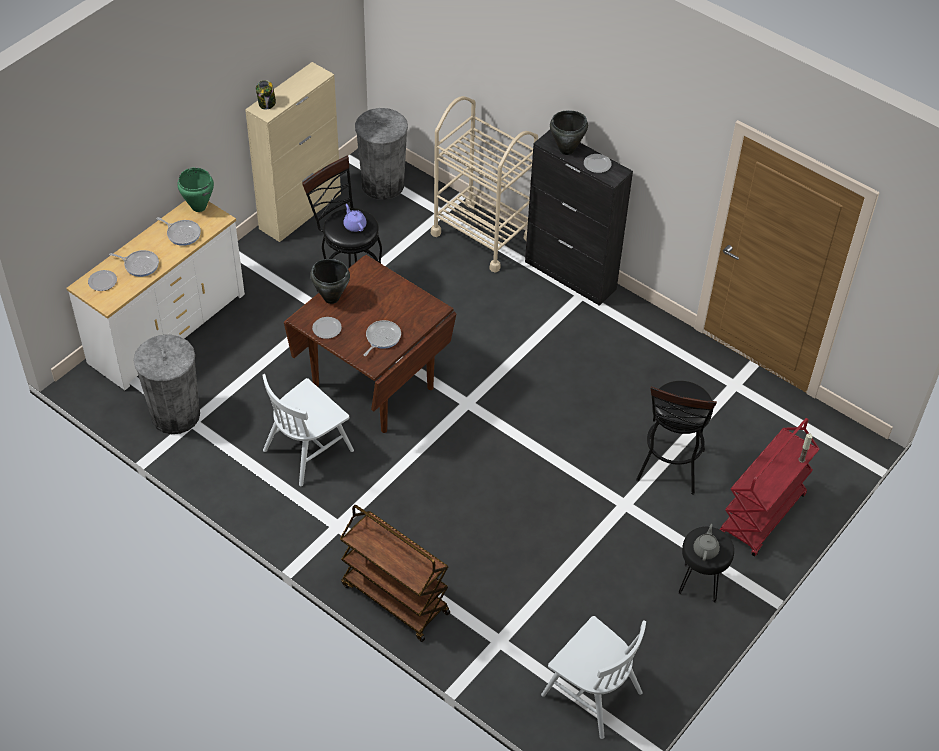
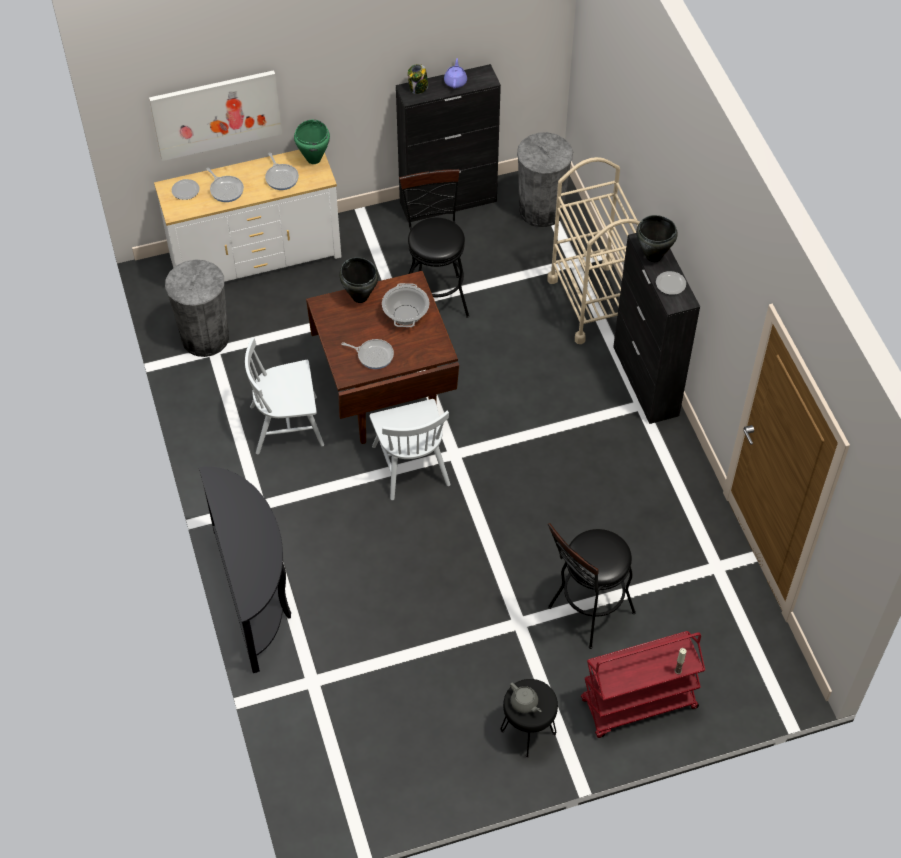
camera: 35 degrees right, 5 degrees up
(108, 194) = (216, 114): none -> picture
(301, 211) = (449, 201): beige cabinet -> black cabinet
(327, 328) = (334, 323): plate -> none
(354, 225) = (438, 238): purple teapot -> purple teapot (455, 81)
(382, 294) = (406, 315): none -> cooking pot
(382, 338) = (373, 355): frying pan -> frying pan turned 45 degrees clockwise
(394, 599) = (255, 594): brown cart -> black console table
(591, 693) = (352, 772): white chair -> white chair (411, 465)
(705, 550) = (524, 703): grey teapot -> grey teapot turned 90 degrees clockwise

